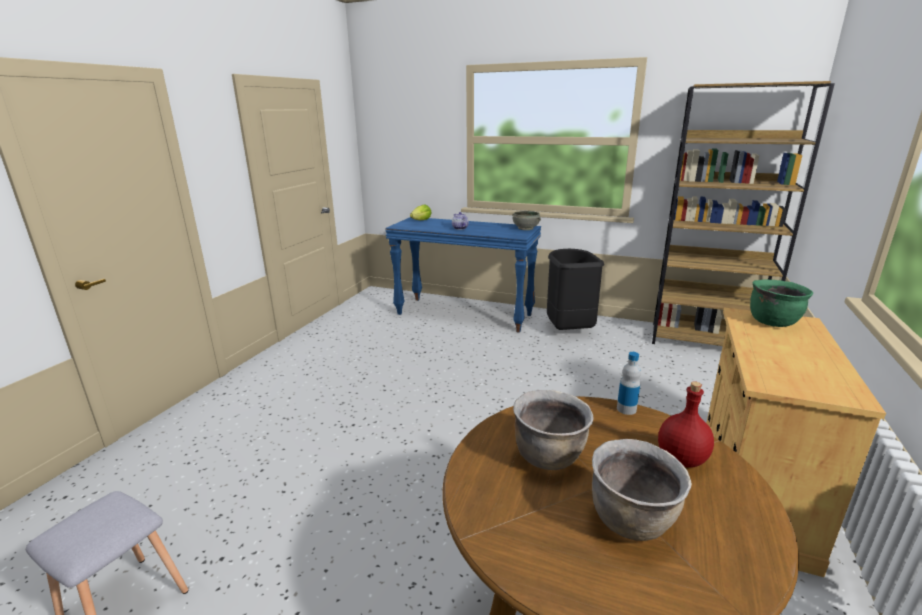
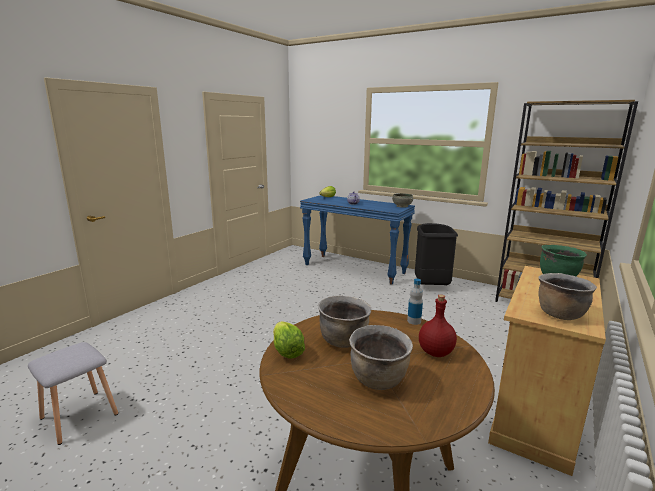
camera: 10 degrees right, 5 degrees down
(477, 488) = (287, 351): none -> lettuce
(811, 380) = (560, 314): none -> brown cooking pot

